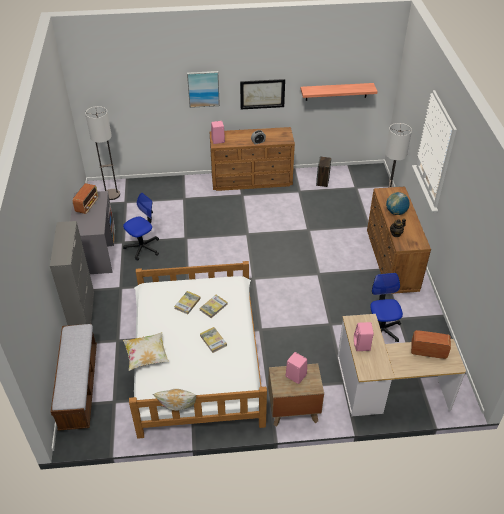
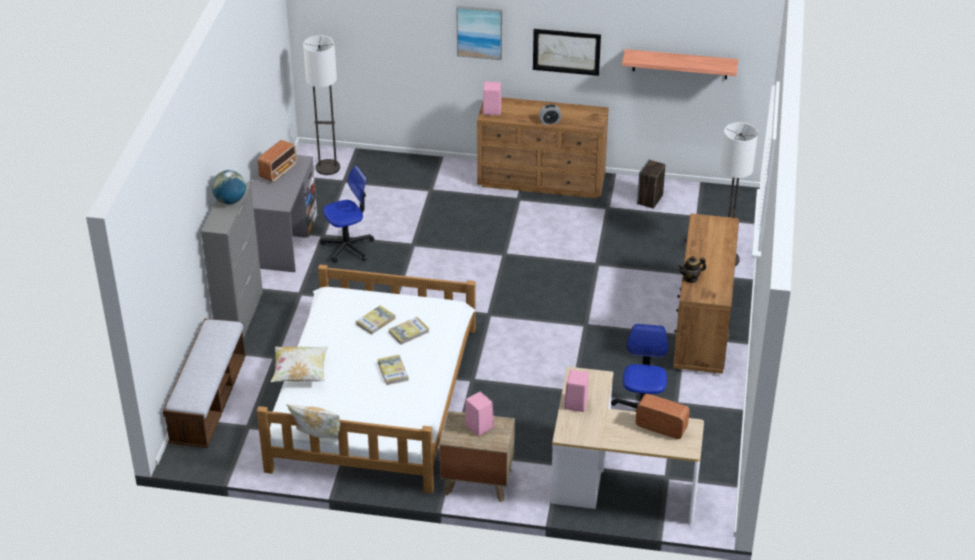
camera: 15 degrees right, 5 degrees down
(396, 212) = (706, 250): globe -> globe (230, 200)

